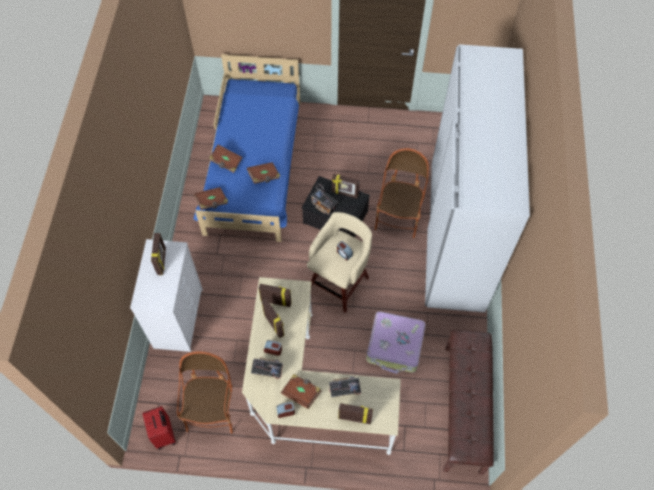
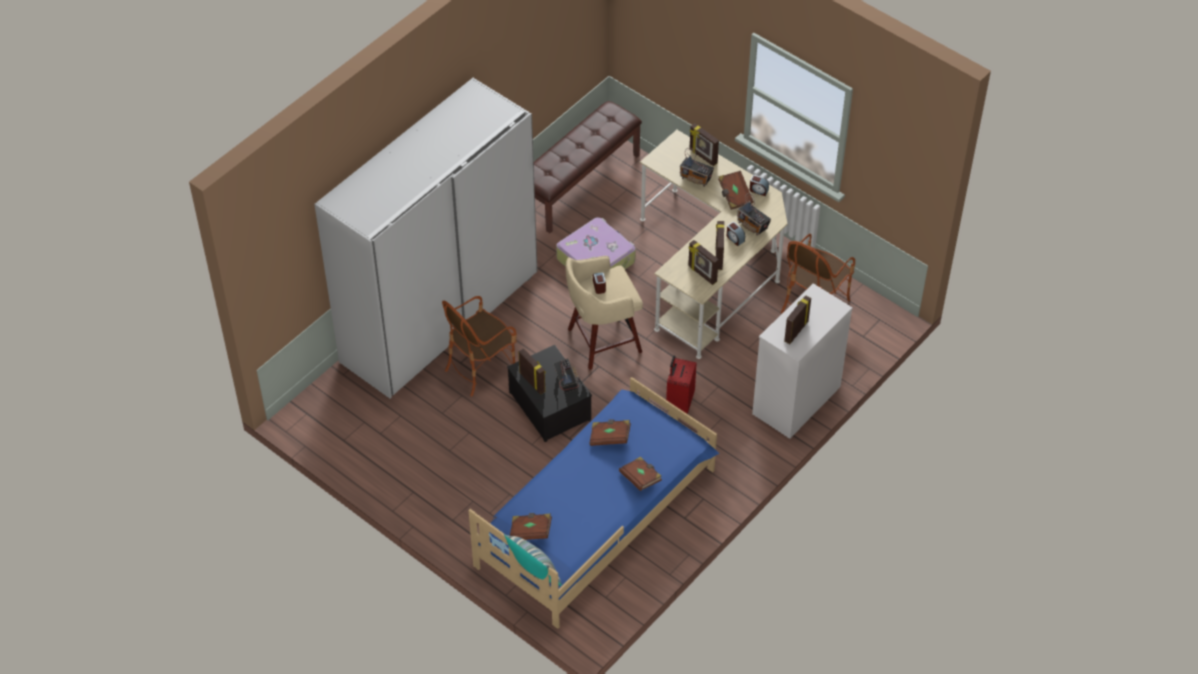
camera: 145 degrees left, 10 degrees down
(165, 434) = (872, 309): red suitcase -> red suitcase (679, 402)
(212, 202) = (689, 442): brown book -> brown book (530, 531)
(247, 80) = (535, 573): none -> pillow

